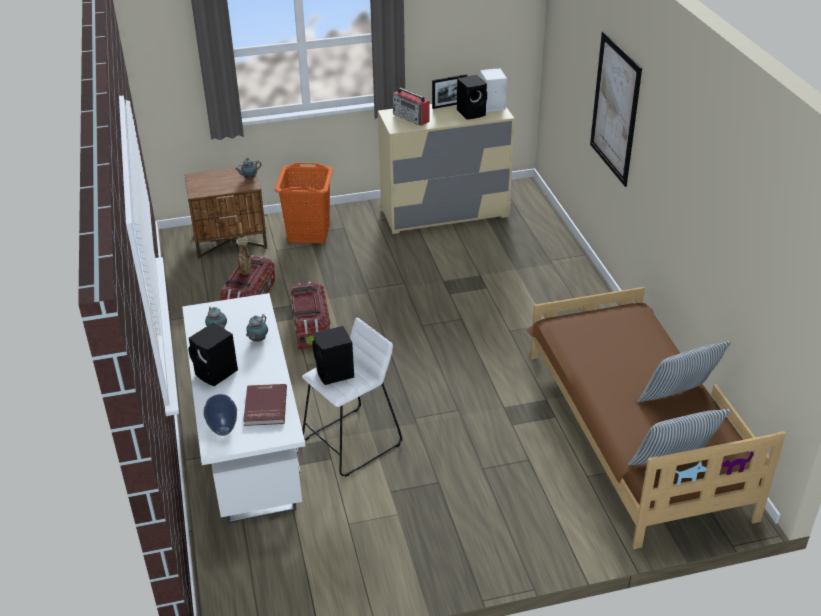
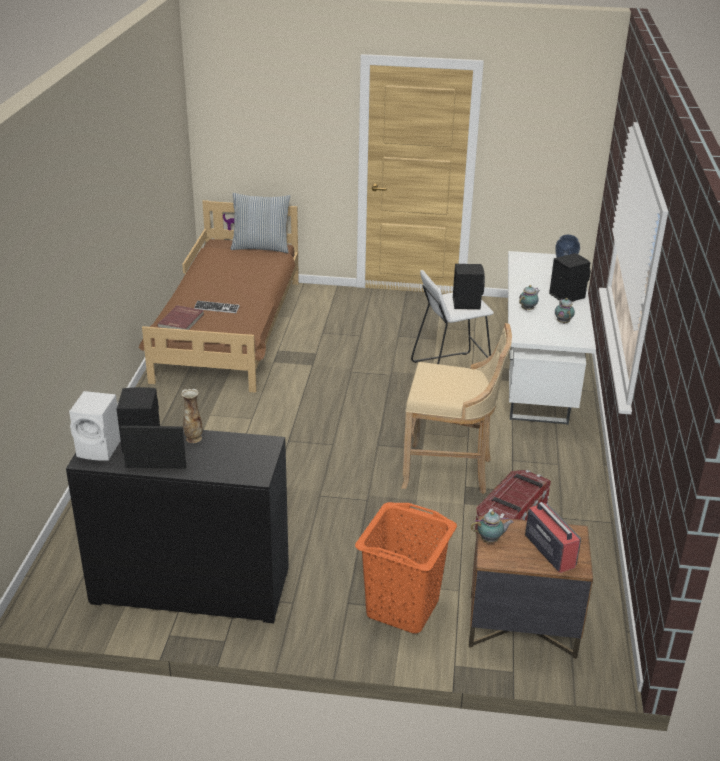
camera: 160 degrees left, 5 degrees down
(245, 271) = (515, 498): vase -> vase (193, 438)
(264, 406) = (532, 271): red book -> red book (182, 321)
(310, 327) = (450, 471): storage box -> beige stool
(411, 118) = (232, 456): radio -> radio (549, 550)
(444, 213) = (191, 587): beige dresser -> black dresser
(612, 343) = (216, 308): none -> keyboard
(615, 109) = (66, 267): picture -> none
(678, 399) = (214, 271): pillow -> none

